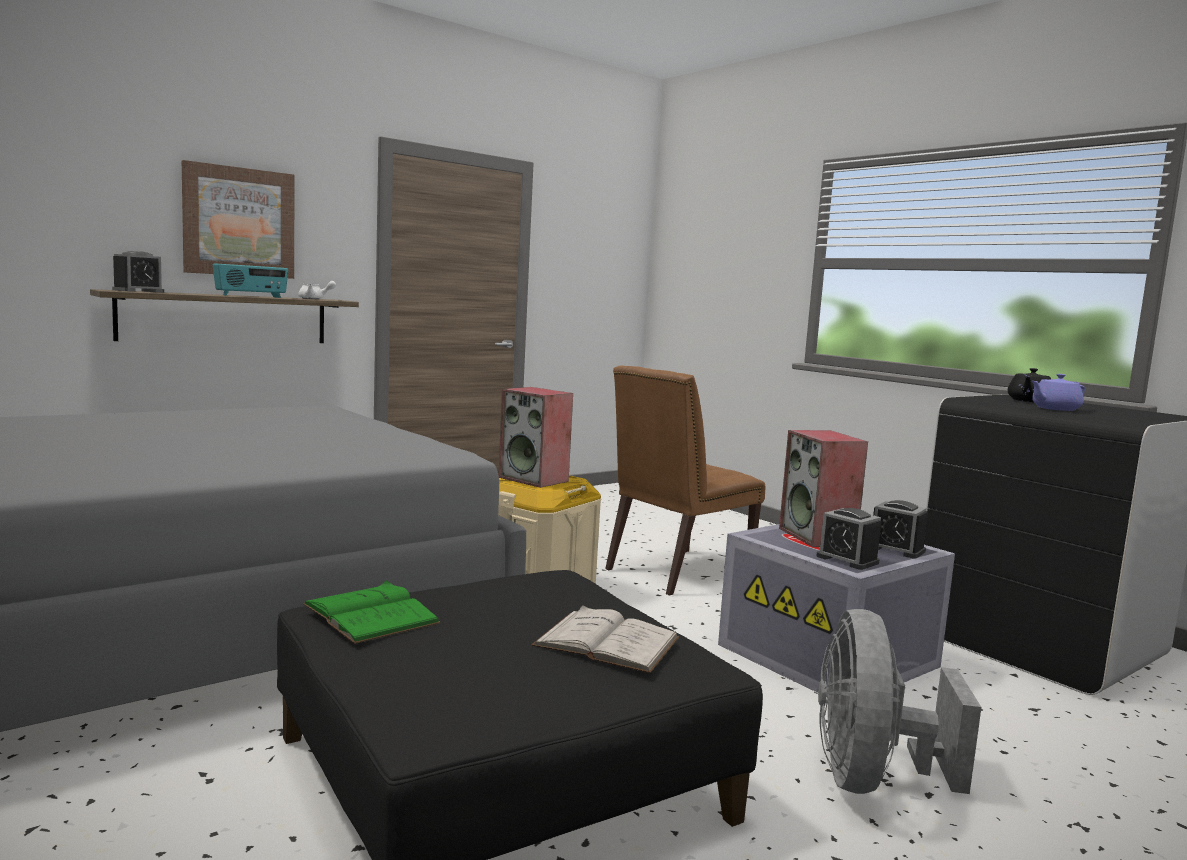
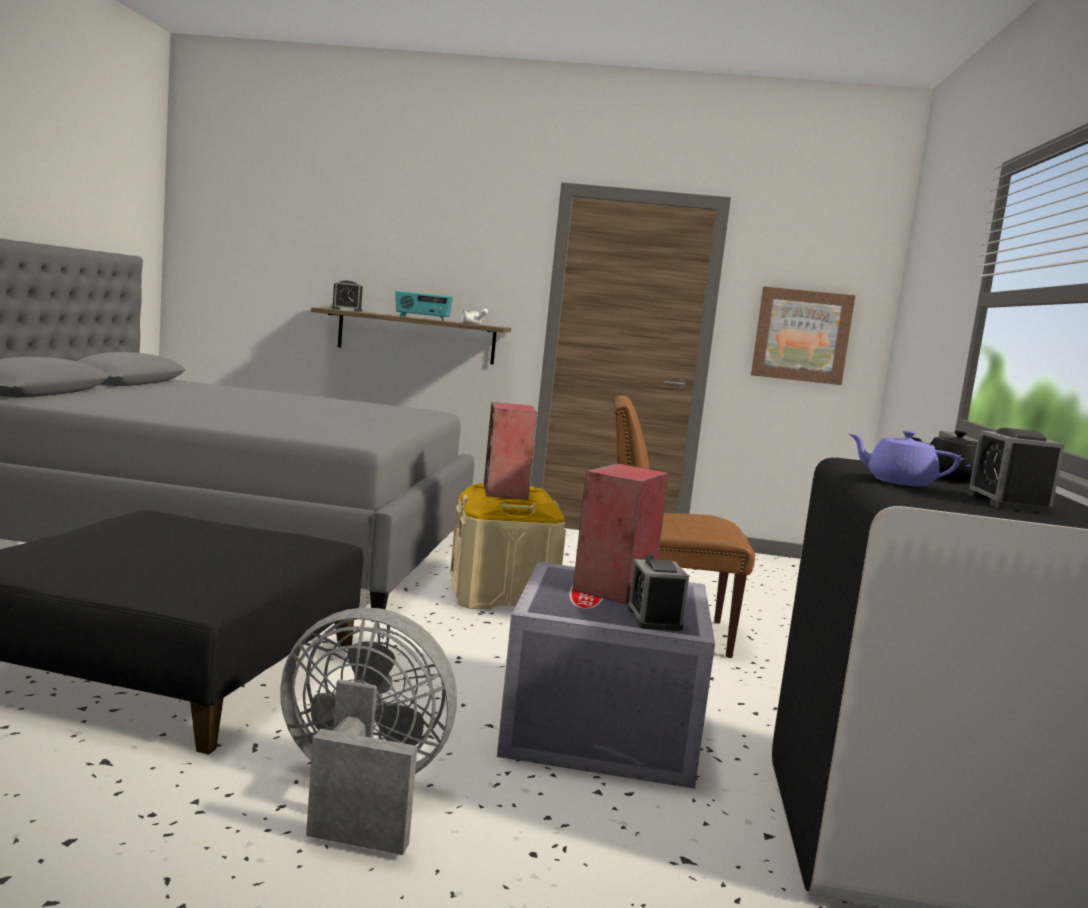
camera: 45 degrees right, 0 degrees up
(239, 222) = (433, 259): picture -> picture (801, 335)
(370, 613) = (146, 518): green book -> none
(607, 641) = (188, 567): white book -> none
(847, 559) = (562, 604): alarm clock -> alarm clock (1008, 503)
(871, 779) = (359, 793): grey fan -> grey fan turned 45 degrees clockwise

